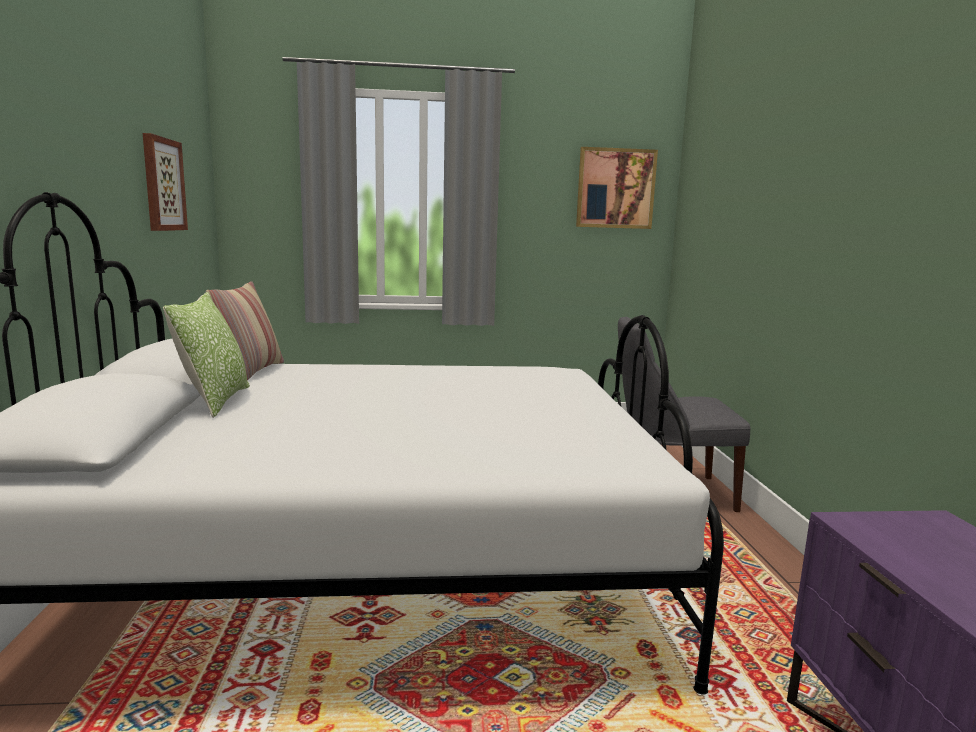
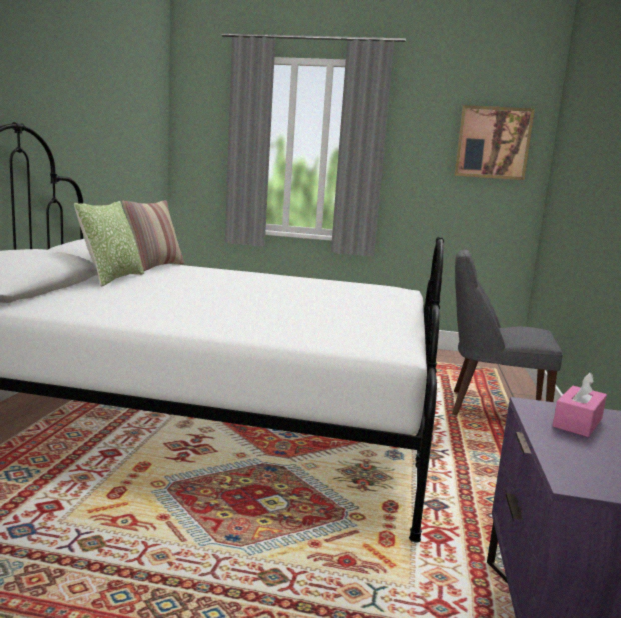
camera: 15 degrees right, 0 degrees up
(162, 184) = (118, 127): picture -> none
(908, 538) = (577, 422): none -> pink tissue box

